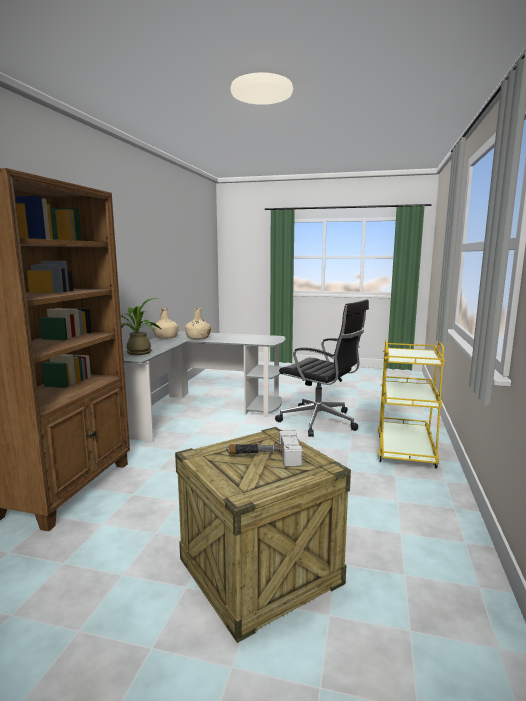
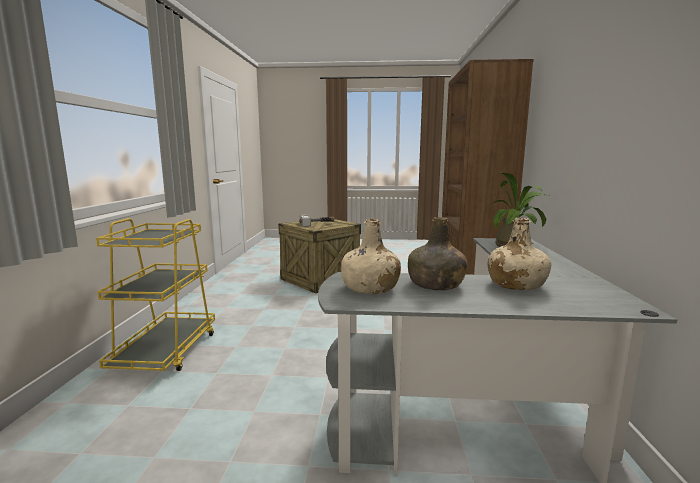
camera: 170 degrees right, 0 degrees up
(166, 337) = (586, 283): beige bottle -> beige bottle (370, 288)
(232, 339) = (435, 284): none -> green bottle
(320, 422) = (254, 395): black office chair -> none

